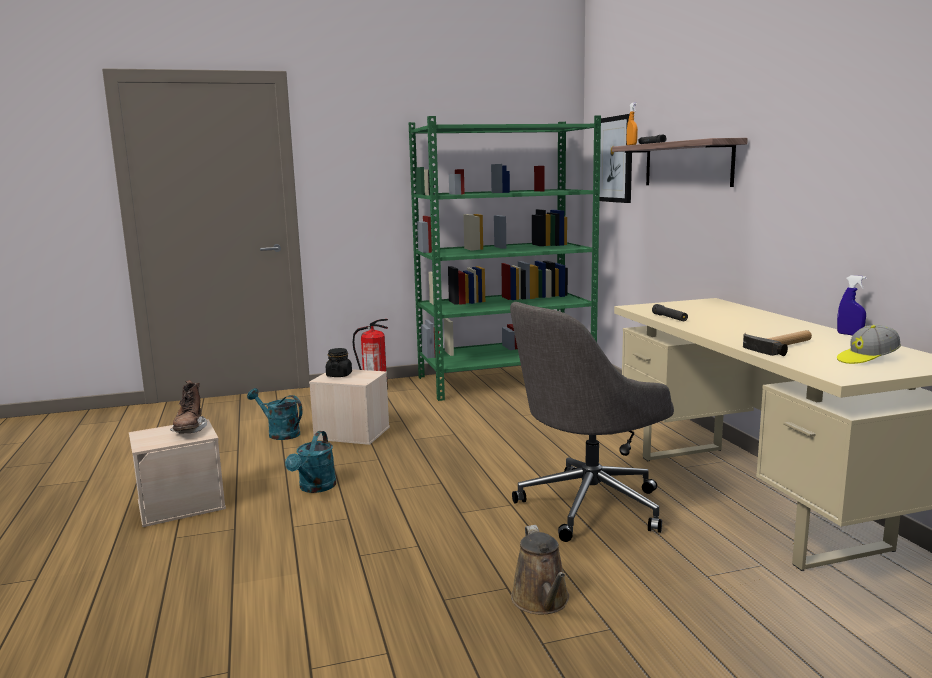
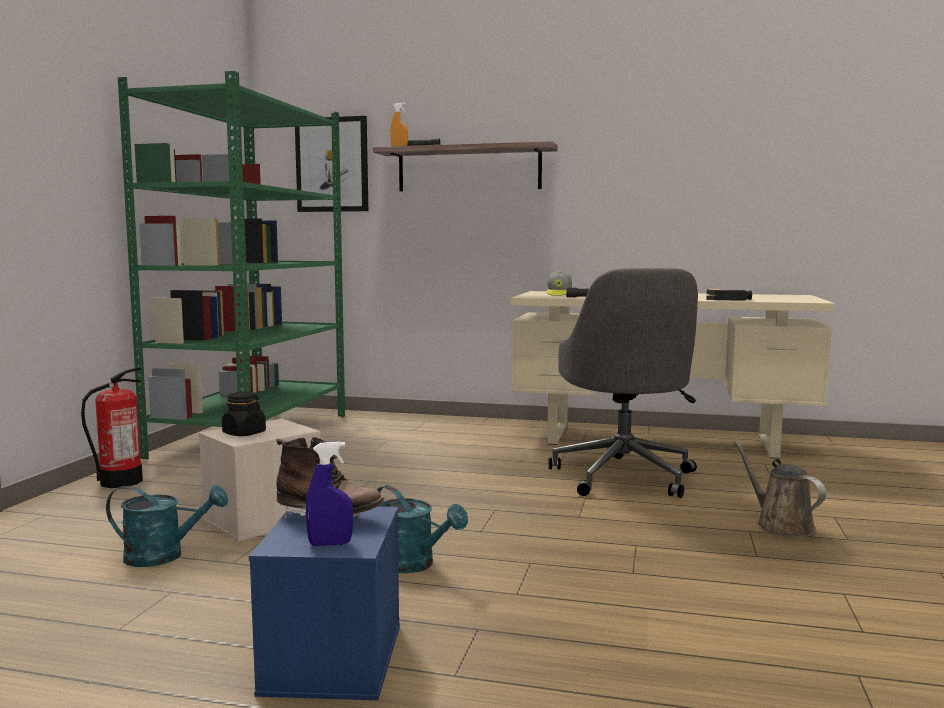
camera: 60 degrees left, 5 degrees down
(182, 504) = (331, 657): beige storage box -> blue storage box
(279, 433) = (164, 556): turquoise watering can -> turquoise watering can turned 150 degrees counterclockwise
(542, 601) = (780, 525): brown watering can -> brown watering can turned 135 degrees counterclockwise
(849, 334) = (703, 293): blue spray bottle -> blue spray bottle (330, 544)
(866, 359) = (773, 297): cap -> cap (558, 294)

